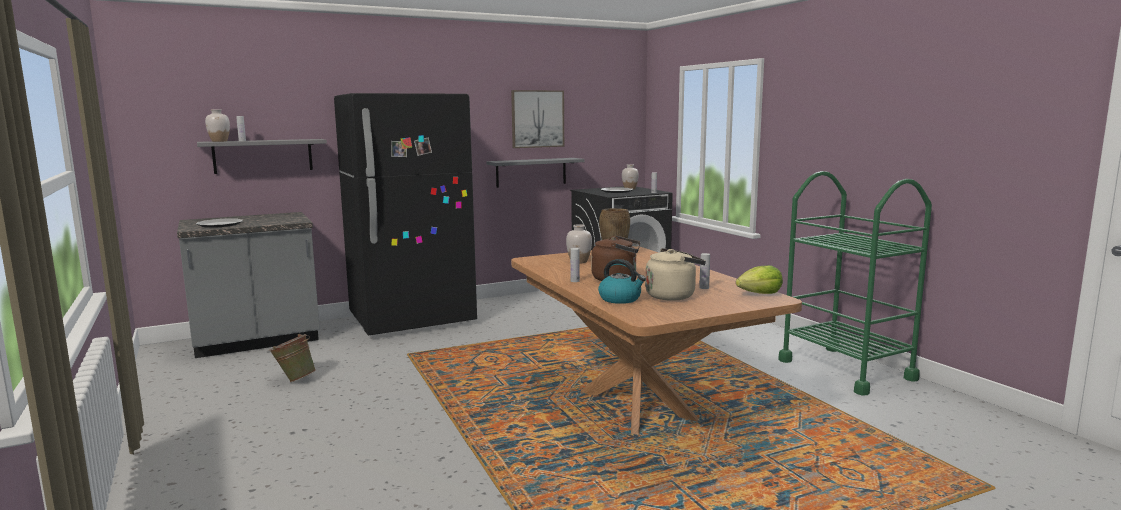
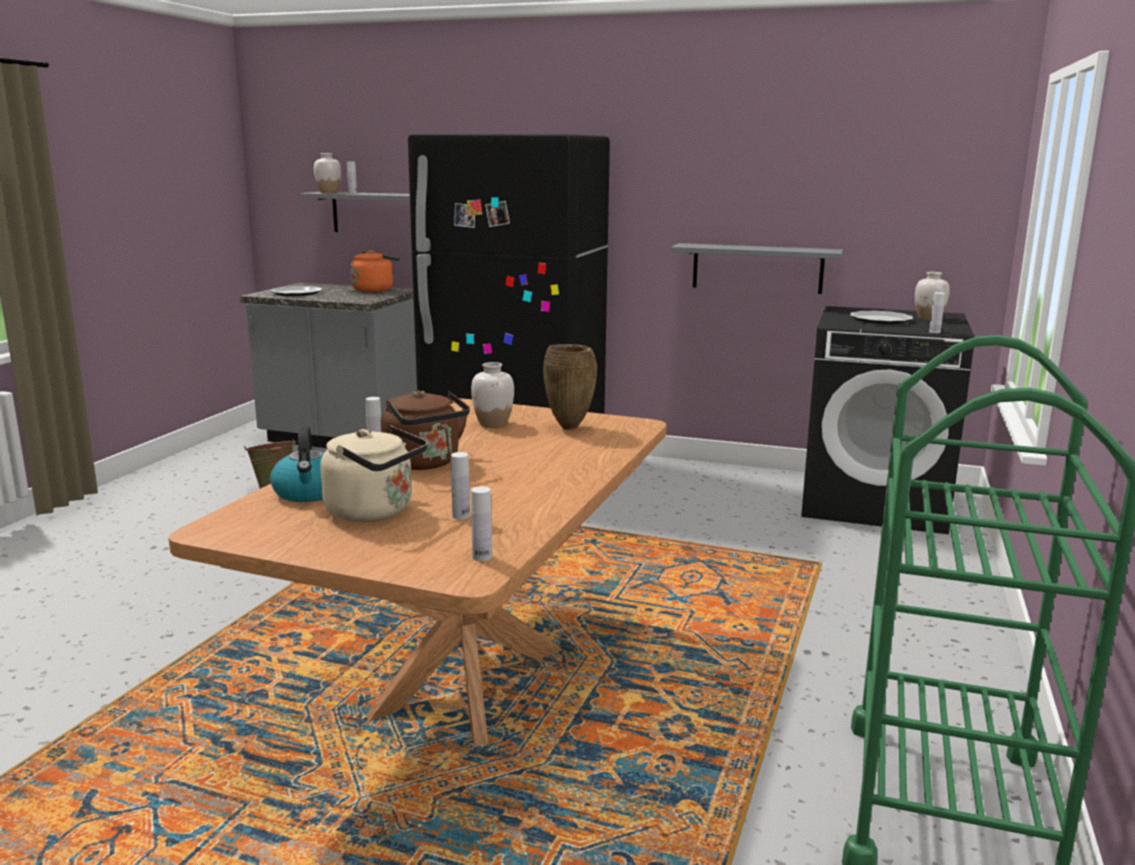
camera: 45 degrees right, 5 degrees up
(272, 216) = (375, 290): none -> orange kettle
(537, 119) = (776, 177): picture -> none
(760, 294) = (482, 557): lettuce -> white bottle

